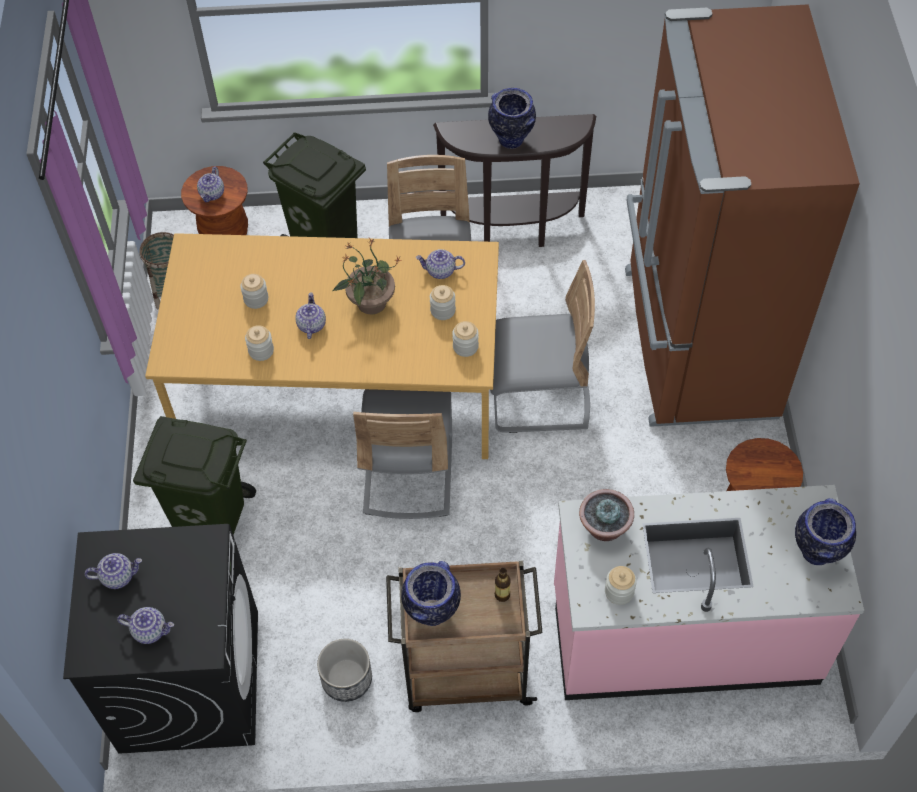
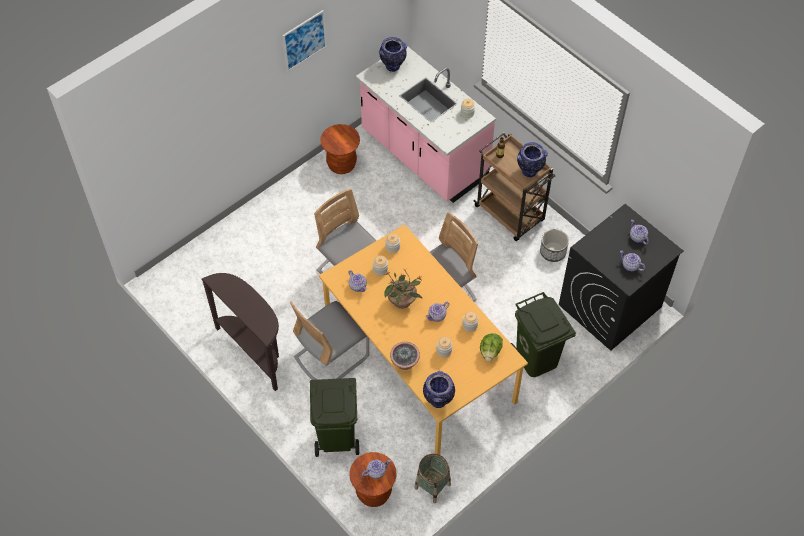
camera: 130 degrees left, 0 degrees up
(202, 346) = (490, 351): none -> lettuce
(511, 140) = (251, 302): vase -> vase (438, 400)
(604, 528) = (444, 132): potted plant -> potted plant (405, 363)
(696, 343) = (265, 232): brown fridge -> none
(868, 299) = (304, 40): none -> picture

